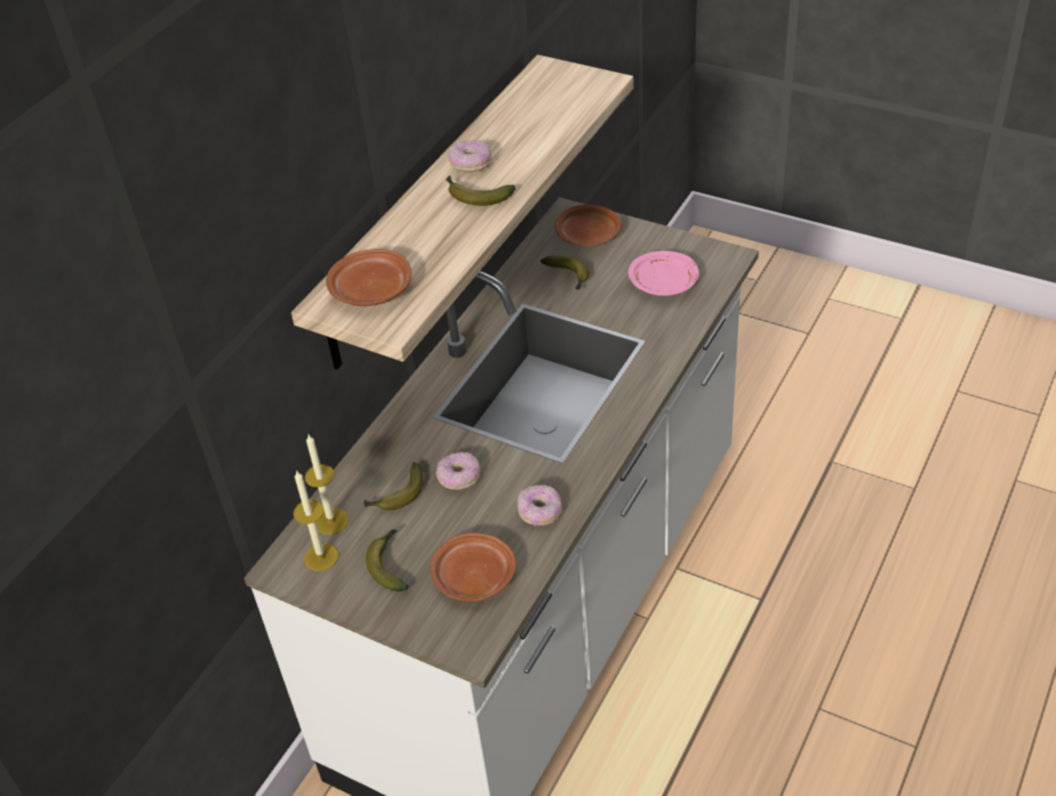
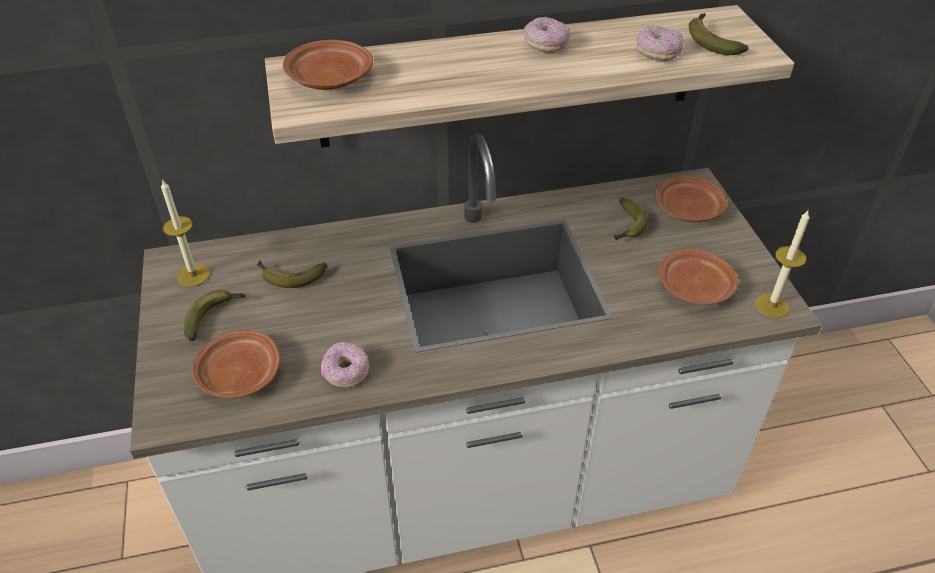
camera: 45 degrees right, 0 degrees up
(331, 521) = (233, 258): candle -> candle (772, 306)
(459, 478) = (339, 300): donut -> donut (657, 53)
(475, 196) = (509, 67): banana -> banana (711, 41)
(664, 283) = (695, 288): pink plate -> brown plate

